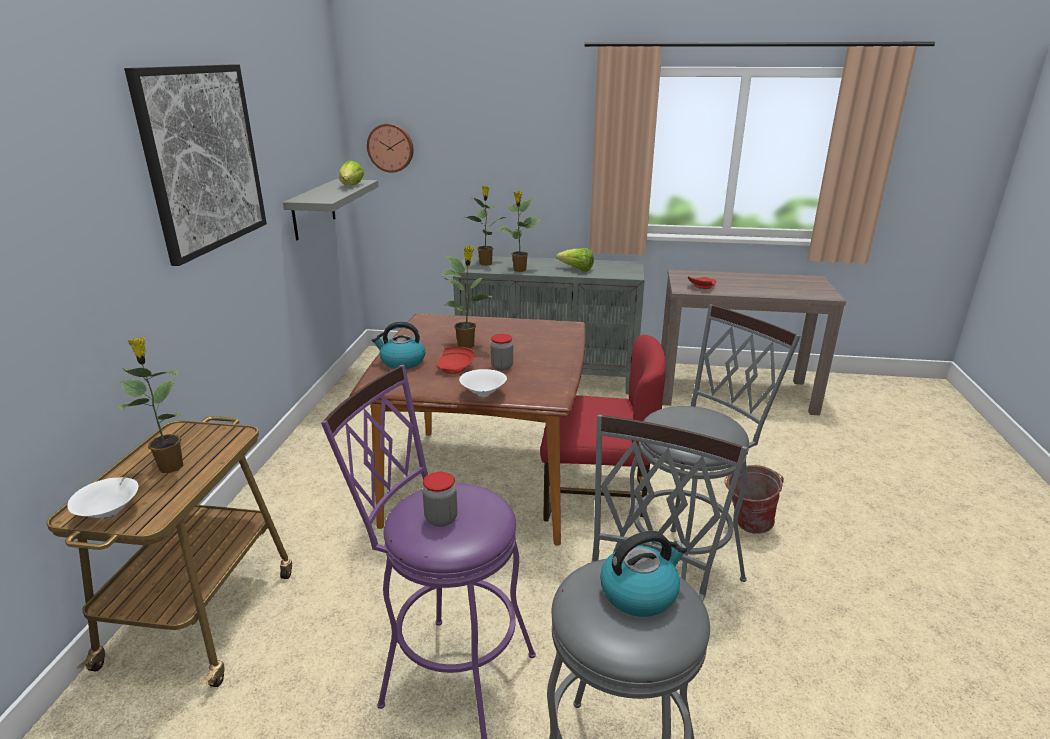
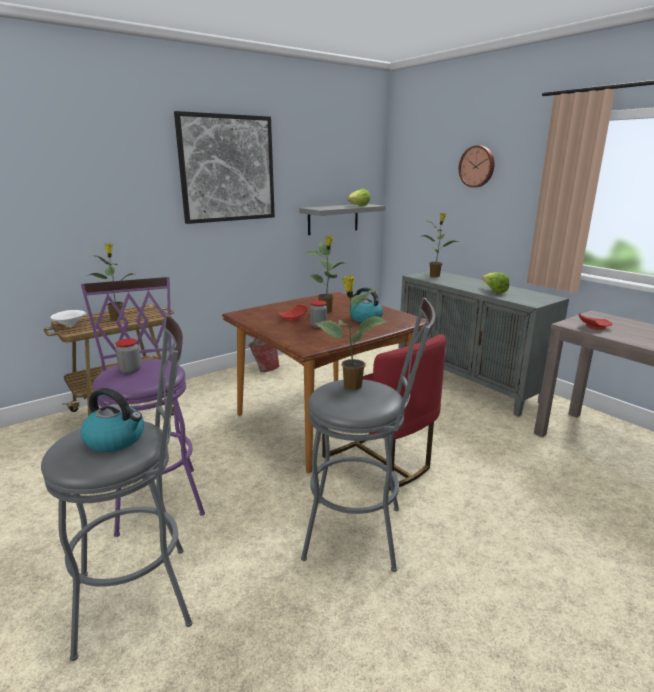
camera: 45 degrees right, 5 degrees down
(391, 147) = (408, 185): wall clock -> wall clock (477, 166)
(402, 362) = (275, 308): kettle -> kettle (365, 318)
(483, 395) = (274, 334): white bowl -> none
(519, 270) = (449, 283): potted plant -> potted plant (351, 386)
(746, 525) = (462, 541): bucket -> bucket (265, 369)

